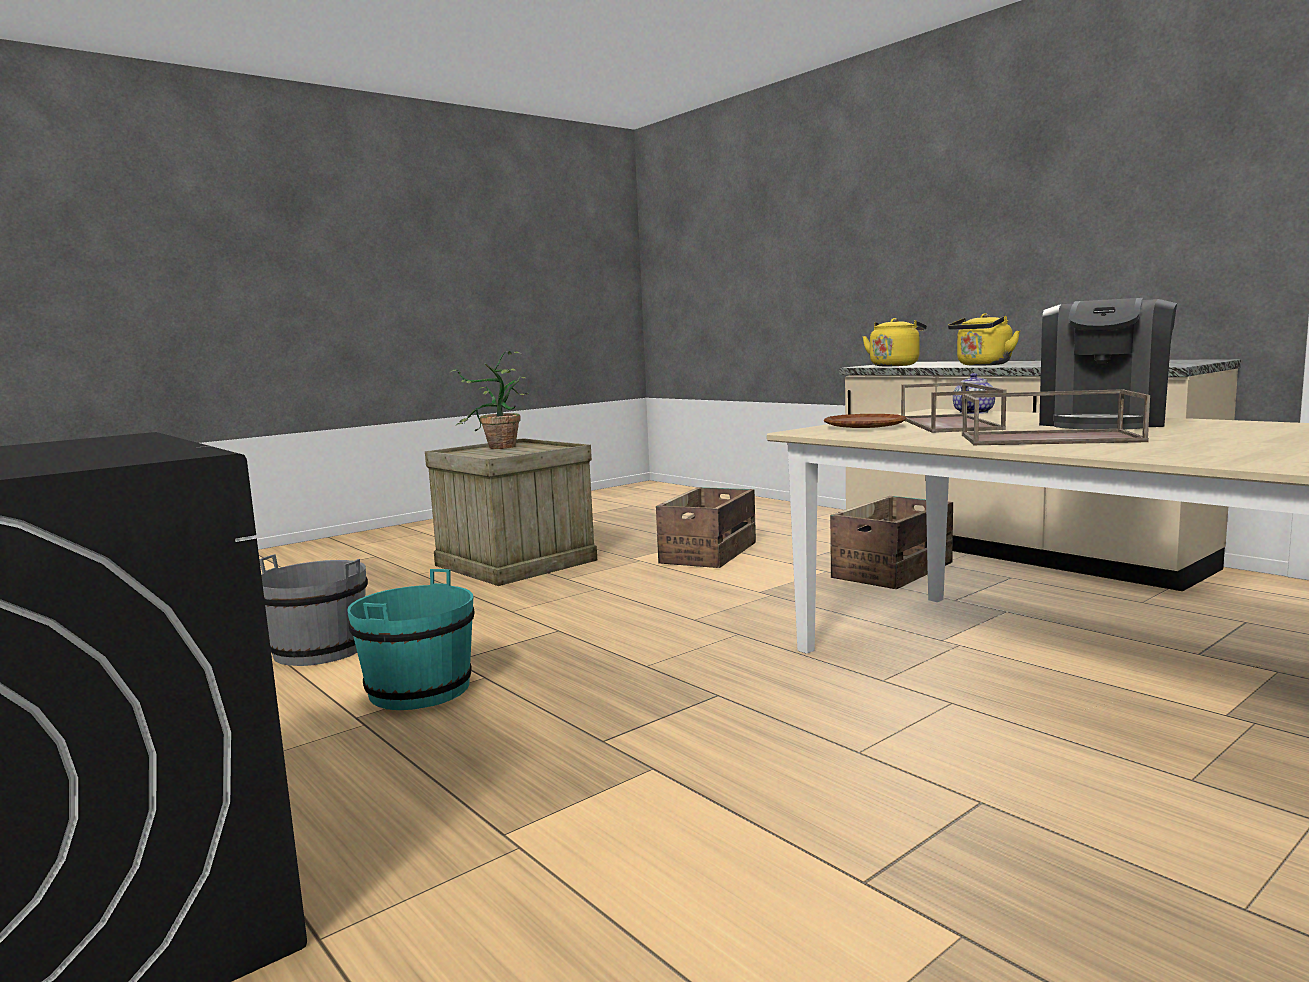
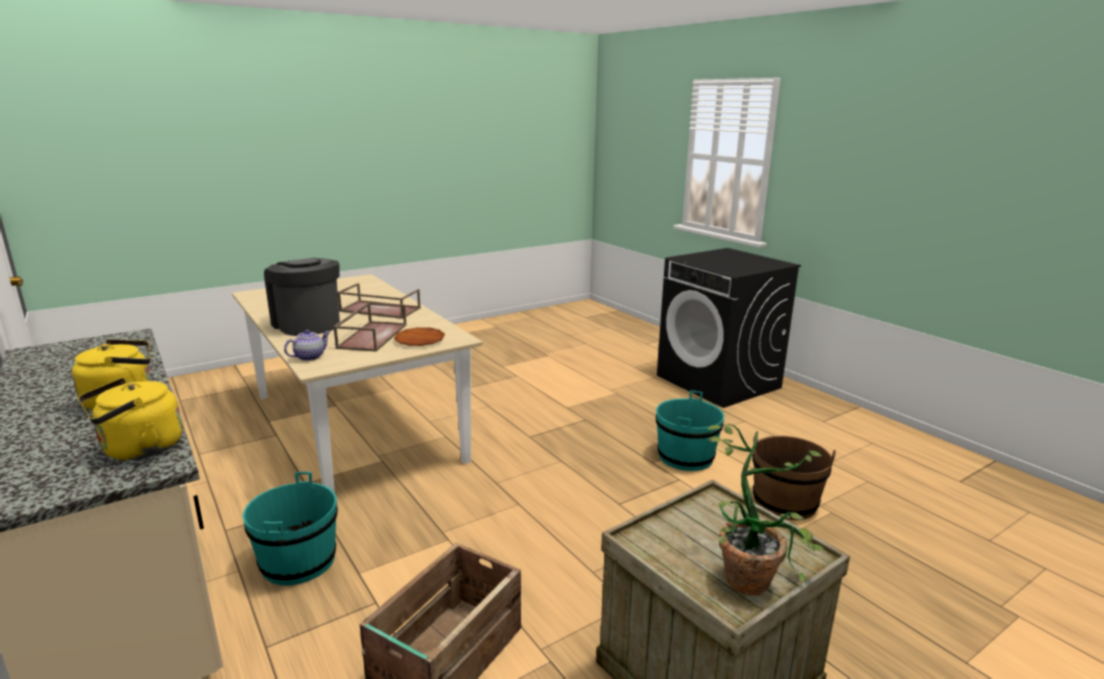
camera: 175 degrees left, 10 degrees up
(319, 650) = (784, 502): grey bucket -> brown bucket
(894, 570) = (298, 561): crate -> turquoise bucket
(1102, 422) = (307, 324): coffee machine -> coffee machine turned 75 degrees counterclockwise

